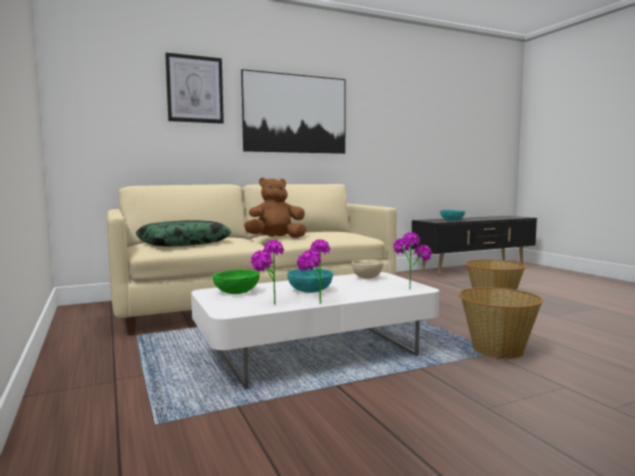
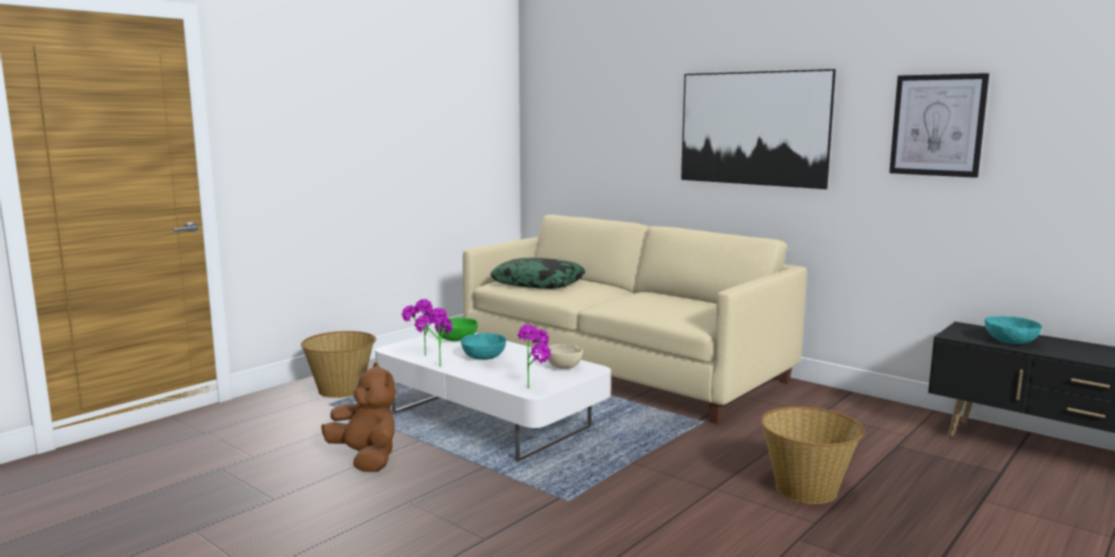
camera: 65 degrees right, 5 degrees up
(195, 89) = (636, 104): picture -> picture (937, 125)
(276, 238) = (614, 299): brown plush toy -> brown plush toy (366, 459)
(497, 350) = (576, 500): basket -> basket (342, 390)

